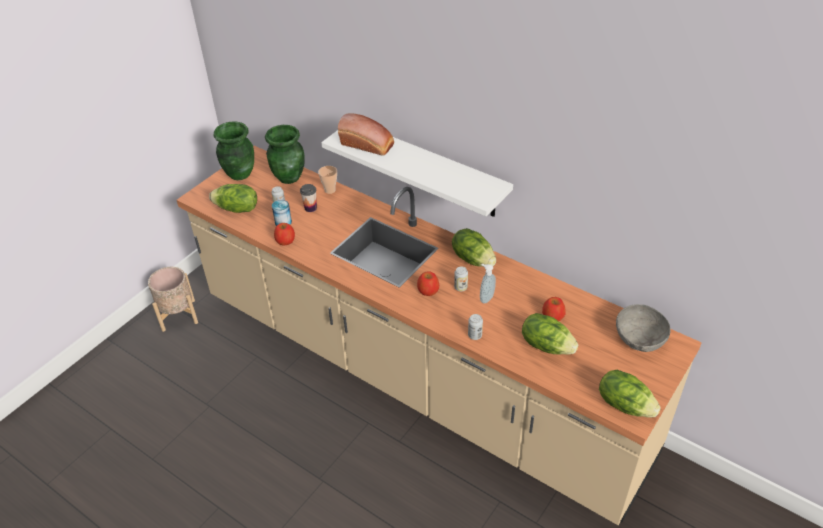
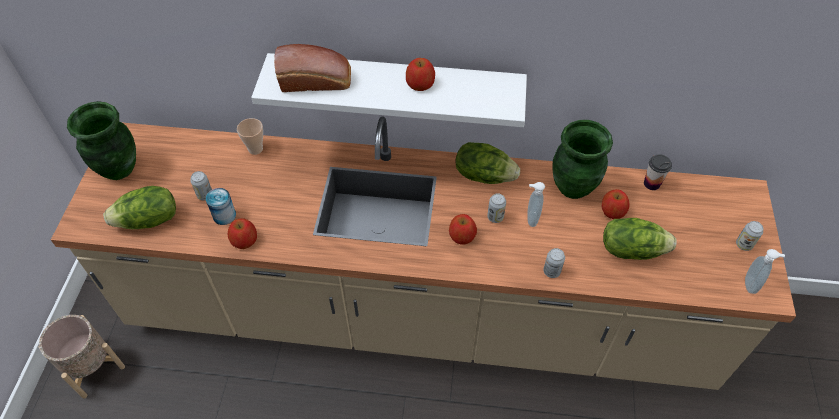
camera: 30 degrees left, 10 degrees up
(289, 177) = (190, 150): green vase -> green vase (573, 186)
(310, 208) = (247, 182): cup -> cup (651, 183)
(434, 167) = (420, 83): none -> apple
(625, 404) = (751, 284): lettuce -> soap dispenser
(639, 339) = (711, 201): grey bowl -> none
(642, 377) = (743, 244): none -> can

